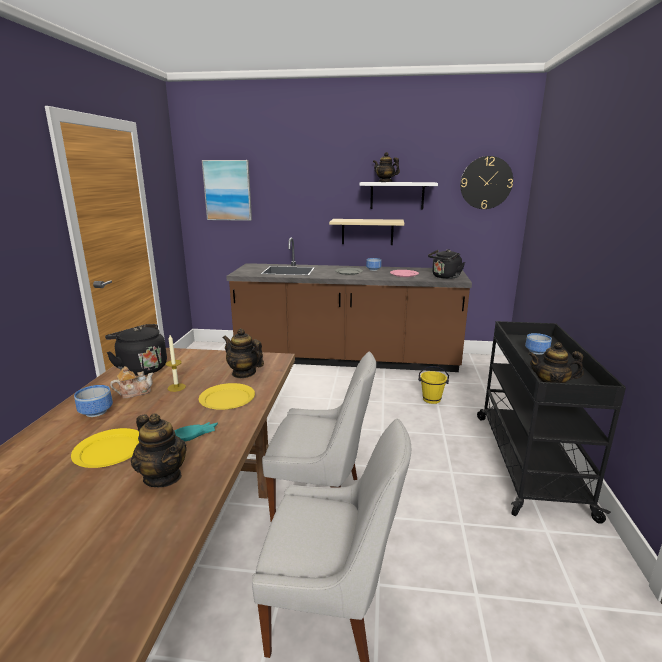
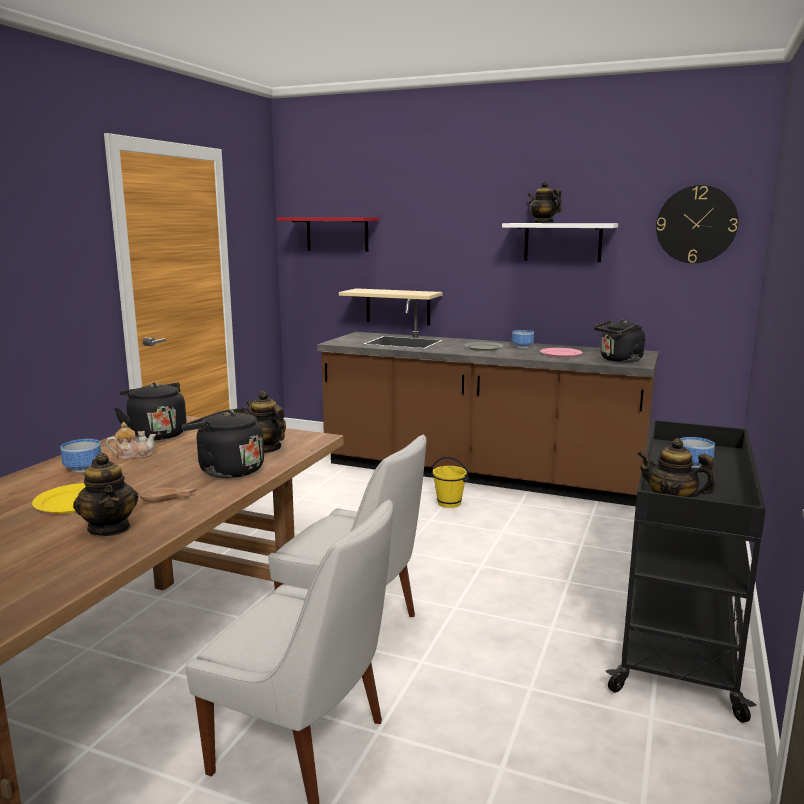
camera: 15 degrees right, 5 degrees down
(176, 387) = (181, 455): candle -> none
(196, 435) = (168, 499): turquoise bowl -> brown bowl
(227, 190) = (337, 234): picture -> red shelf
(227, 399) = (227, 470): yellow plate -> black kettle
(367, 231) = (519, 293): beige shelf -> beige shelf (398, 306)
(431, 399) = (576, 537): yellow bucket -> yellow bucket (449, 503)

